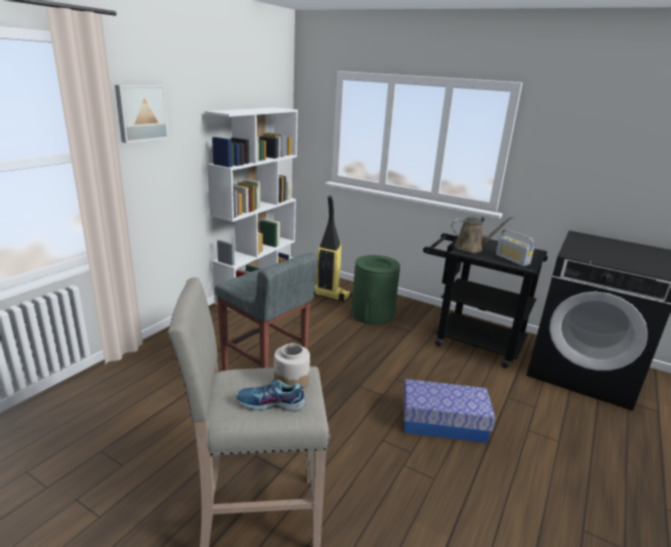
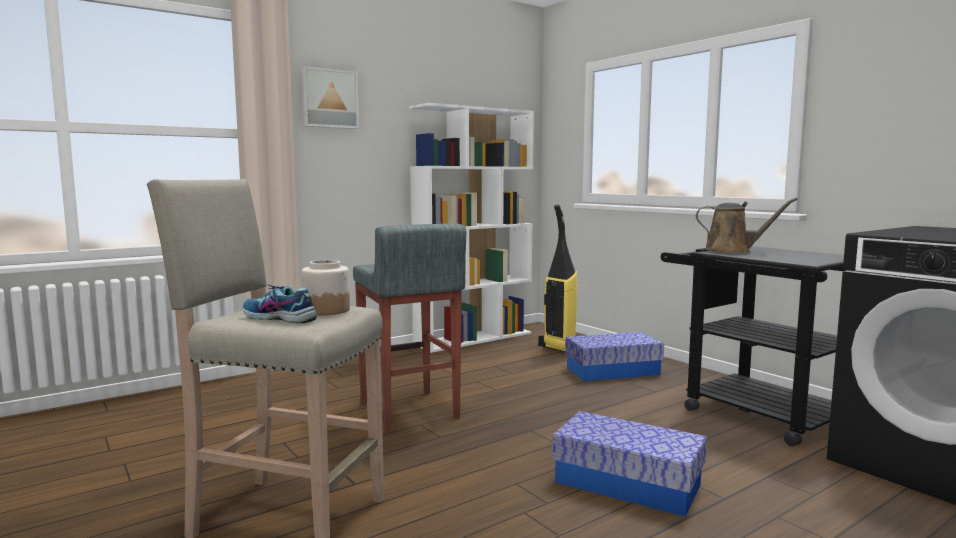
camera: 25 degrees right, 15 degrees down
(372, 314) = (613, 371): green trash can -> storage box
(512, 259) = (789, 259): radio -> none

